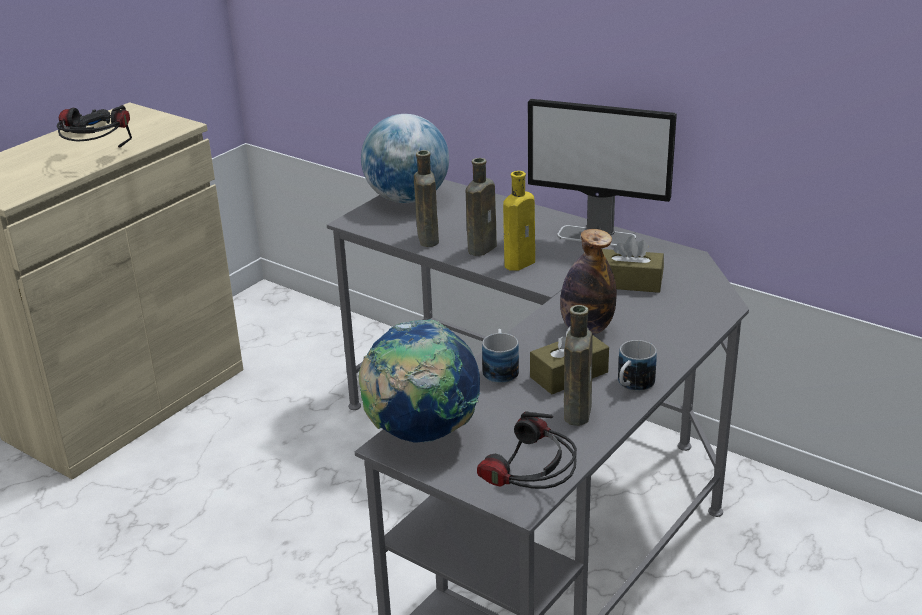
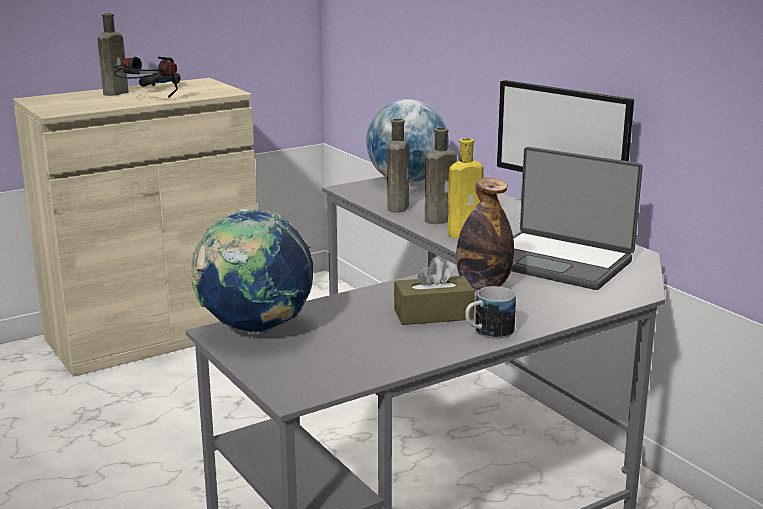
camera: 20 degrees right, 10 degrees down
(500, 369) = (372, 299): mug -> none
(530, 498) = (305, 393): headphones -> none
(577, 411) = (415, 340): brown bottle -> brown bottle (117, 92)
(629, 282) = (558, 262): brown tissue box -> laptop

